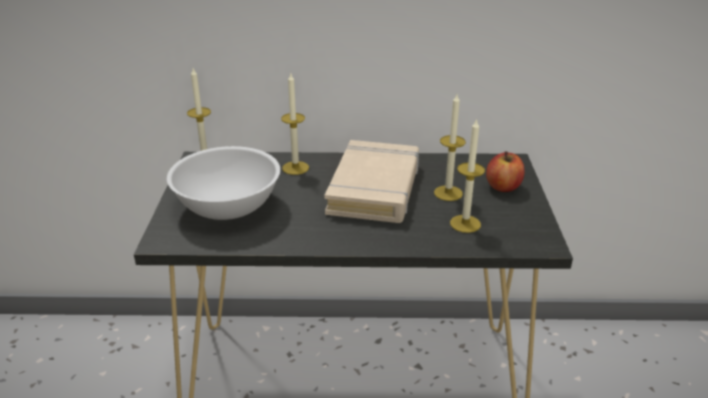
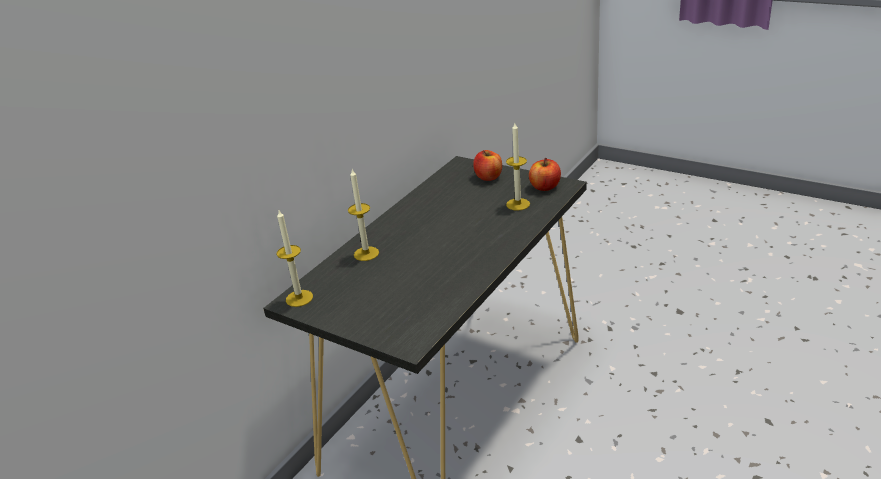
camera: 55 degrees left, 0 degrees up
(227, 207) = (391, 300): white bowl -> none
(375, 188) = (437, 226): beige book -> none
(448, 193) = (475, 199): candle -> none
(523, 230) = (545, 187): none -> apple

